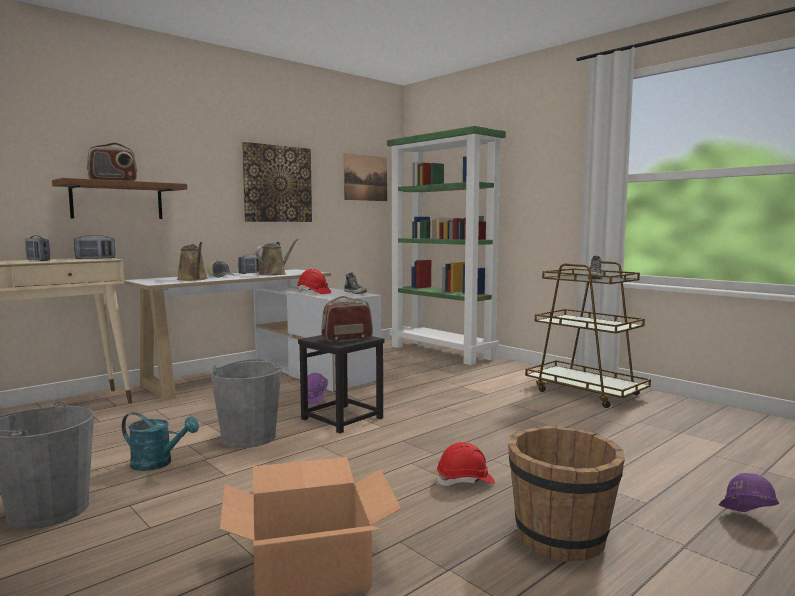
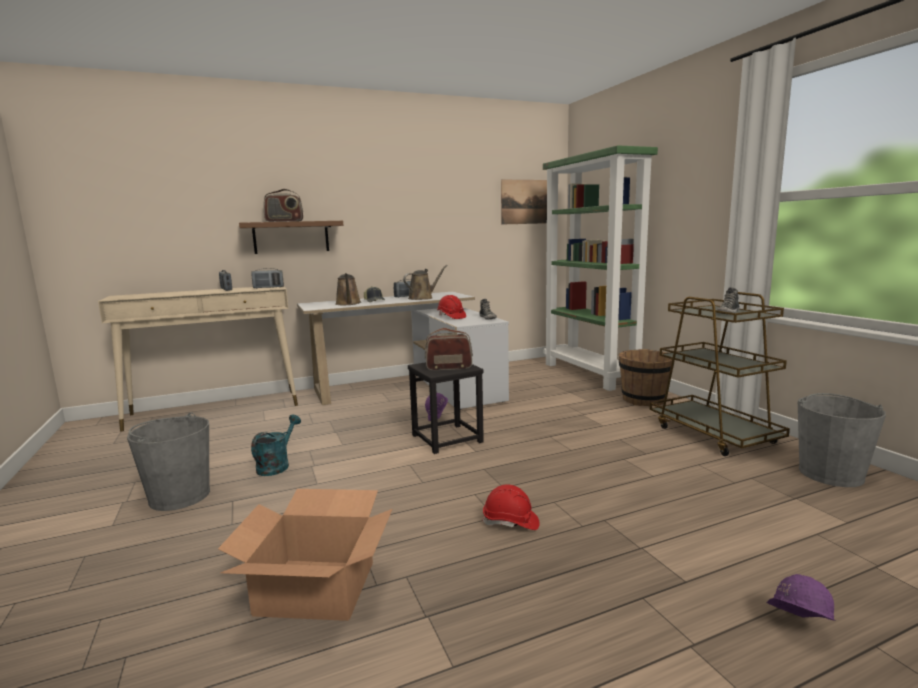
camera: 20 degrees right, 5 degrees up
(158, 464) = (276, 465): turquoise watering can -> turquoise watering can turned 105 degrees counterclockwise
(249, 437) = (359, 449): grey bucket -> grey bucket (830, 473)
(277, 184) = (433, 213): picture -> none
(561, 538) = (559, 606): brown bucket -> brown bucket (643, 400)

